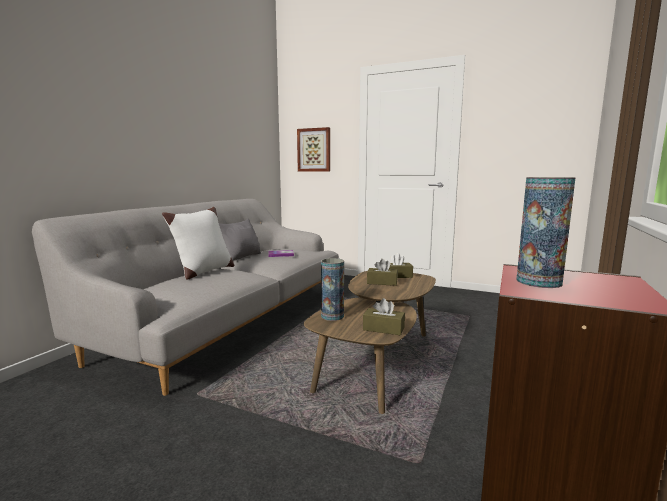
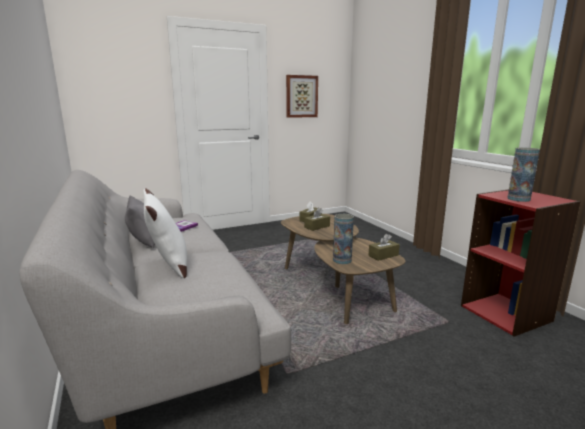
camera: 50 degrees left, 5 degrees up
(314, 150) = (116, 103): picture -> picture (301, 96)

